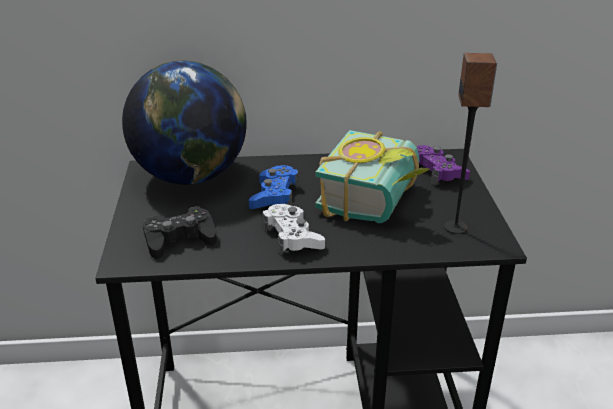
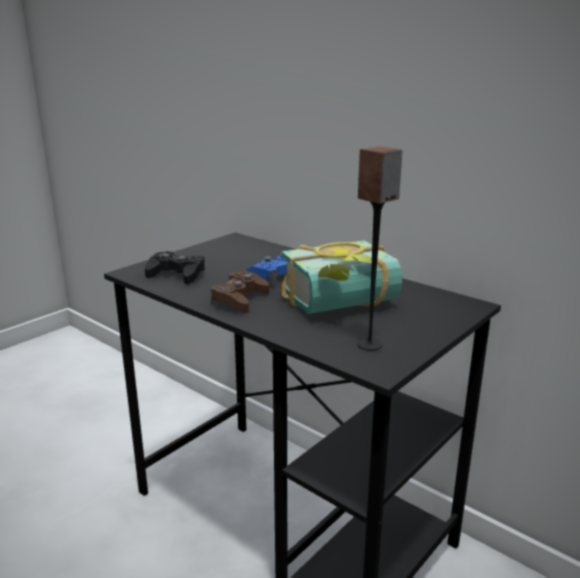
camera: 45 degrees right, 10 degrees down
(191, 177) = (249, 250): globe -> none
(292, 237) = (240, 299): white game controller -> brown game controller
(437, 172) = (435, 309): purple game controller -> none

